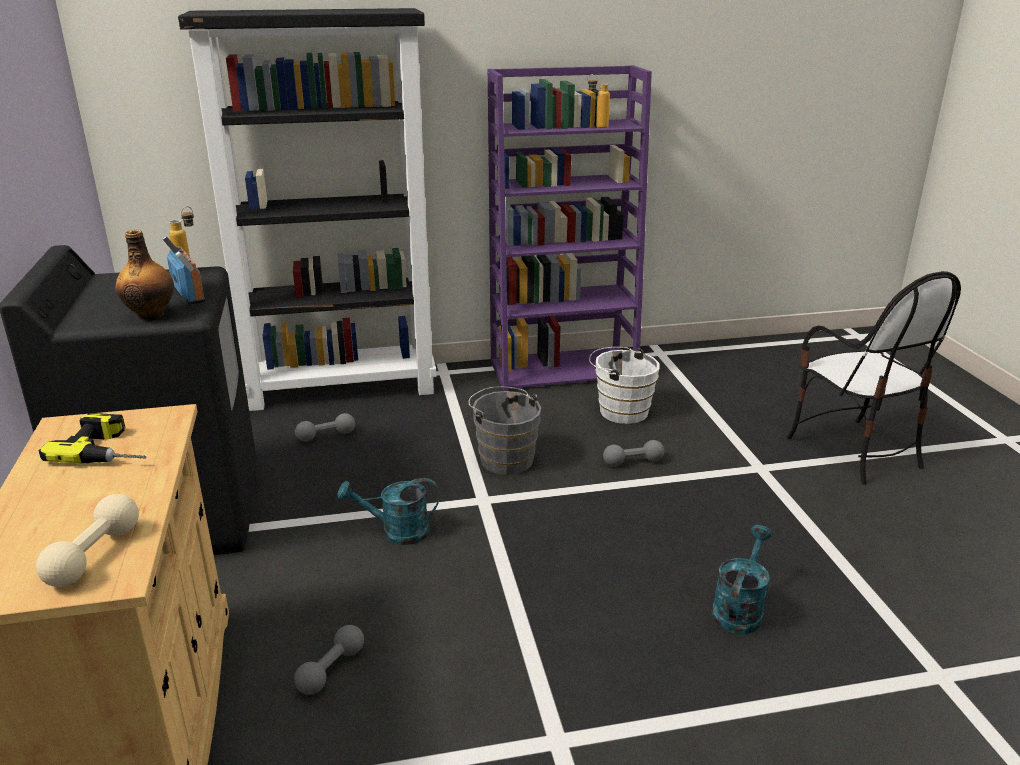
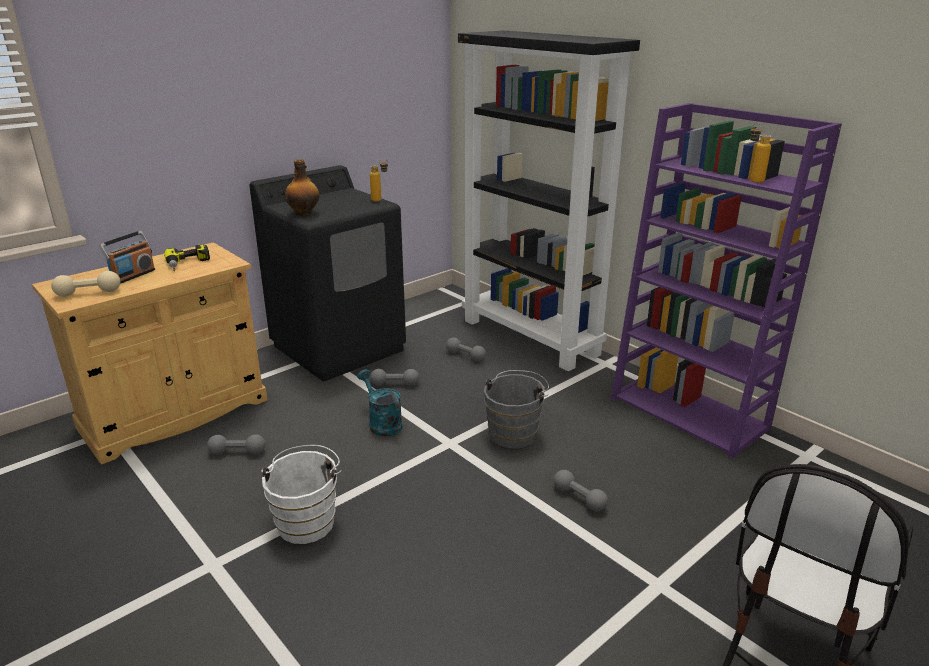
camera: 60 degrees right, 0 degrees up
(189, 294) = (342, 211): radio -> radio (133, 276)
(324, 499) = (395, 384): none -> grey dumbbell
(620, 410) = (659, 465): white bucket -> white bucket (307, 521)
(739, 609) = (411, 624): turquoise watering can -> none

